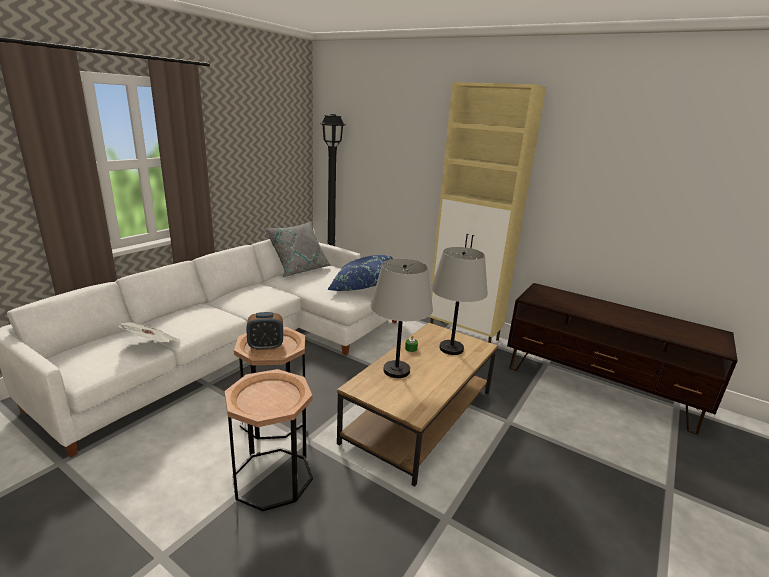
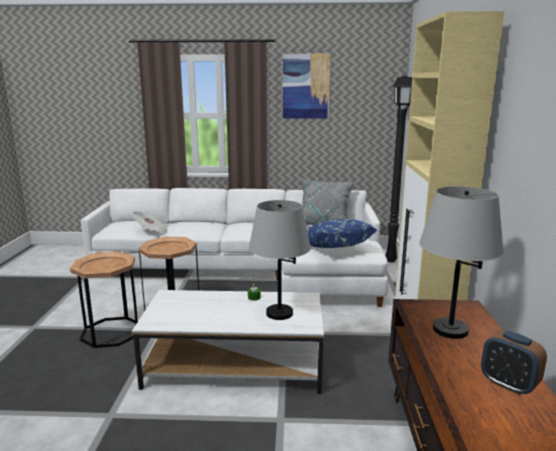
camera: 60 degrees right, 5 degrees down
(235, 122) = (306, 86): none -> picture
(266, 346) = (166, 247): alarm clock -> alarm clock (508, 384)
(396, 371) = (207, 301): grey table lamp -> grey table lamp (449, 330)
(419, 415) = (235, 365): brown coffee table -> white coffee table

